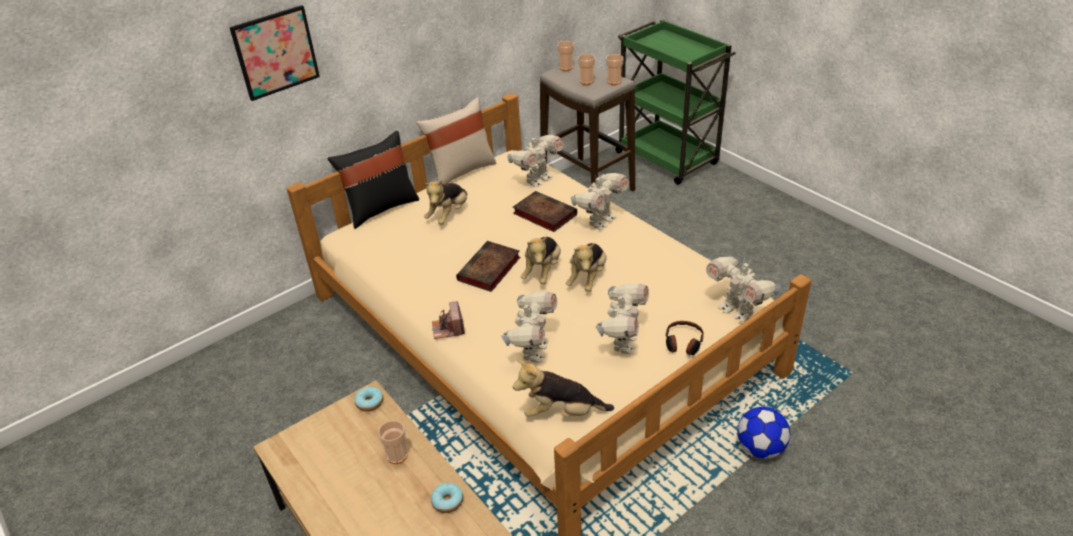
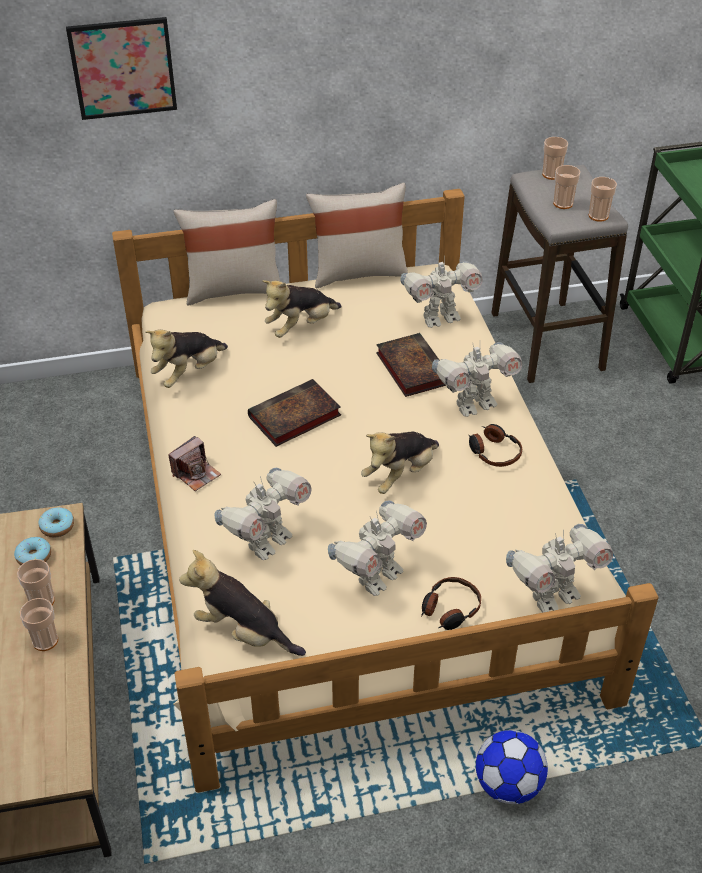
camera: 25 degrees right, 5 degrees up
(381, 208) = (233, 289): black pillow -> beige pillow
(421, 480) = (45, 640): none -> cup
(447, 501) = (54, 678): donut -> donut (34, 557)
(448, 329) = (196, 473): camera -> camera turned 150 degrees counterclockwise
(542, 271) = (354, 444): plush toy -> plush toy (189, 373)
(635, 244) = (493, 452): none -> headphones
(737, 311) = (552, 596): toy robot -> toy robot turned 105 degrees counterclockwise

